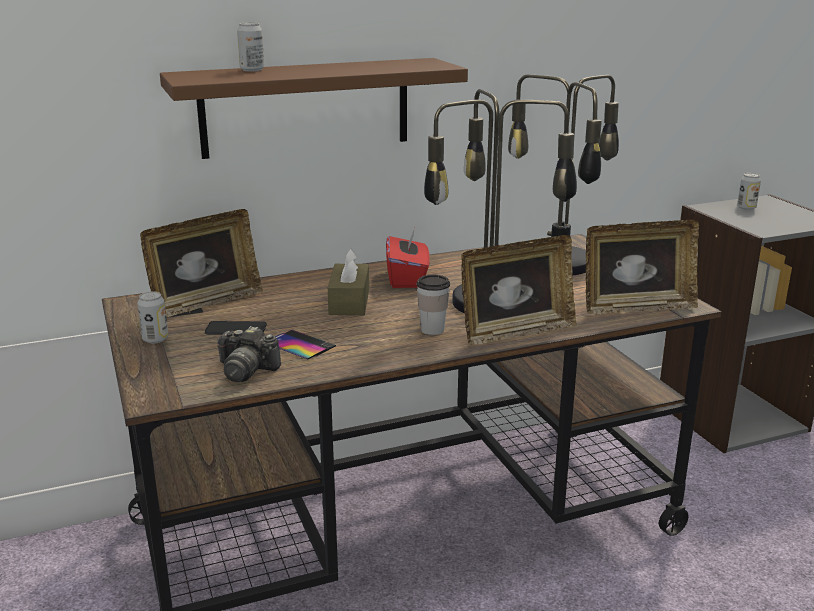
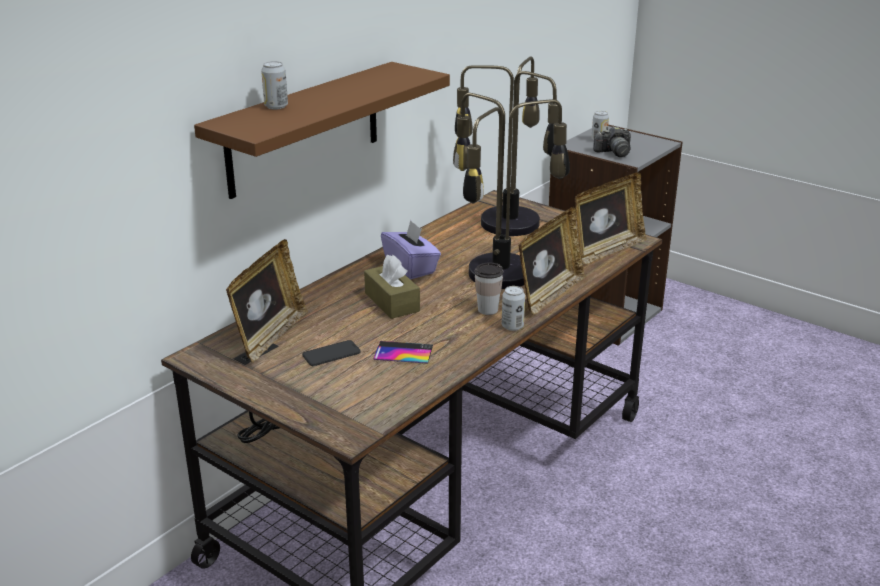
camera: 30 degrees left, 5 degrees up
(155, 339) = (274, 383): can -> can (512, 326)
(246, 370) = (391, 387): camera -> camera (614, 152)
(407, 279) = (411, 267): red tissue box -> purple tissue box

